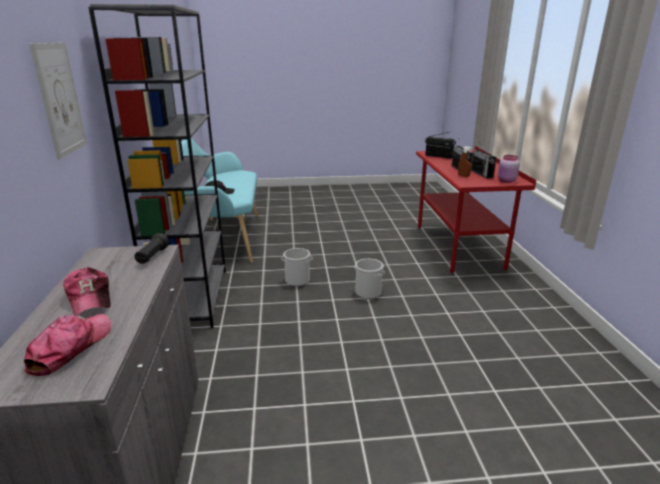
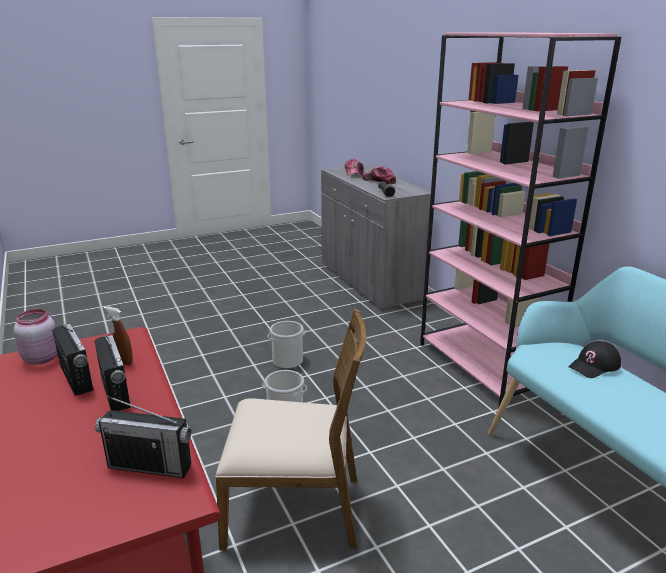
camera: 160 degrees right, 0 degrees up
(60, 99) = (453, 97): picture -> none
(191, 298) = (484, 366): grey bookcase -> pink bookcase
(297, 280) = (391, 416): bucket -> bucket (288, 361)
(378, 255) = (294, 509): none -> brown chair

